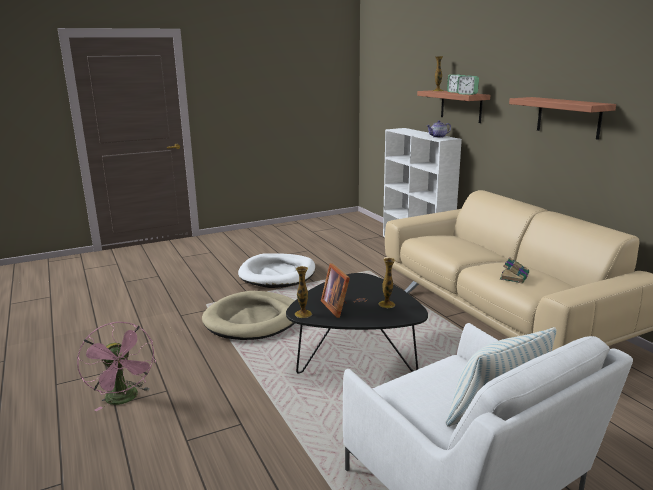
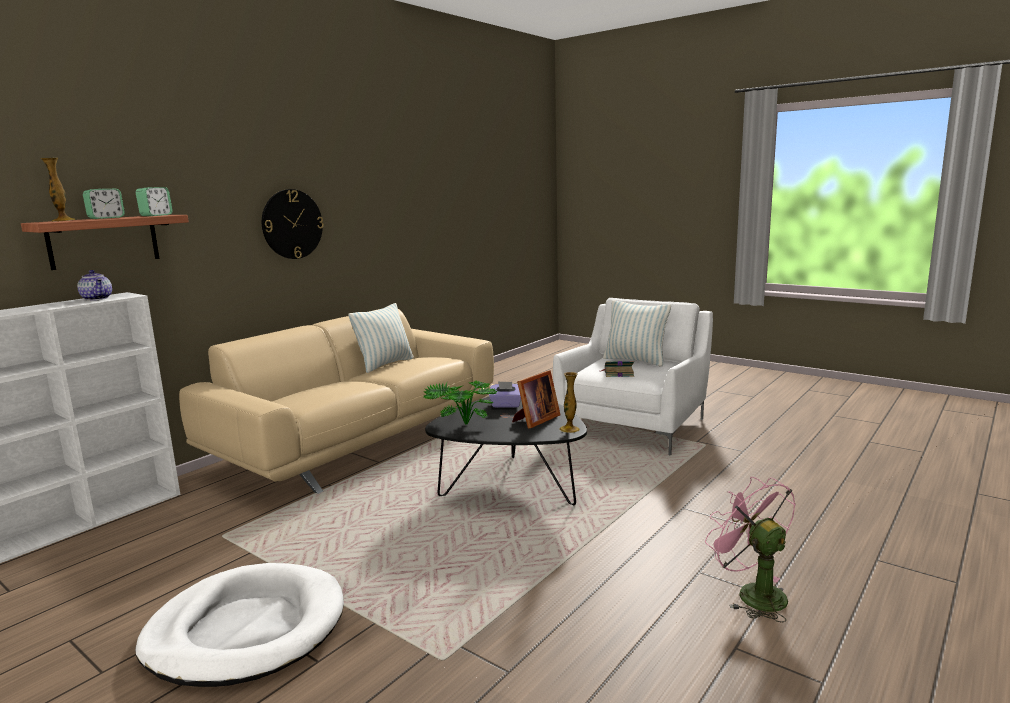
camera: 115 degrees left, 5 degrees down
(125, 399) = (752, 593): pink fan -> pink fan turned 60 degrees counterclockwise
(253, 320) = (470, 581): beige dog bed -> none
(355, 282) = (461, 425): none -> potted plant
(386, 304) = (506, 405): vase -> purple tissue box
(514, 276) = (419, 364): book -> book (618, 373)
(543, 271) = (385, 364): none -> pillow
(568, 117) = (292, 224): shelf -> wall clock

